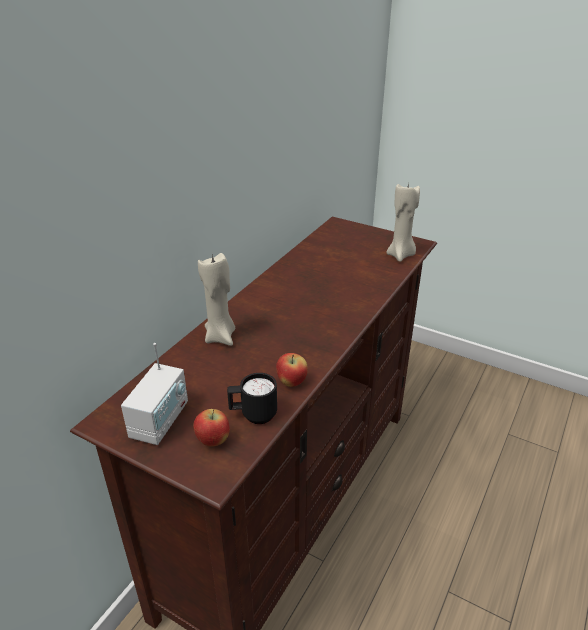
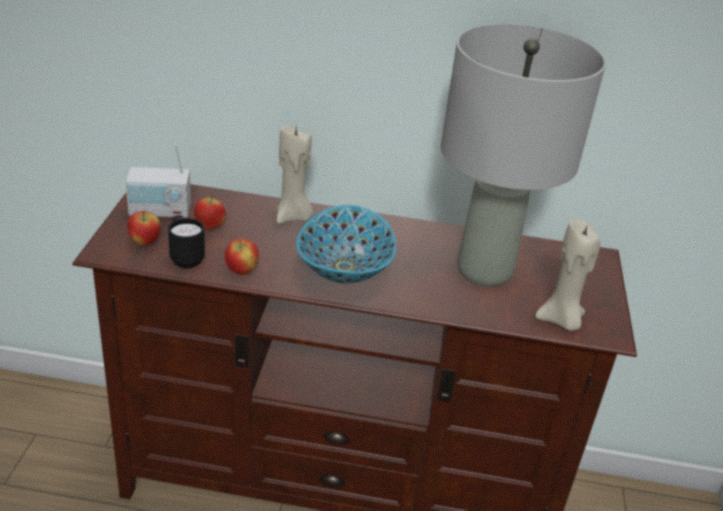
camera: 65 degrees right, 0 degrees up
(209, 390) = (210, 227): none -> apple
(310, 326) = (345, 268): none -> bowl
(337, 266) = (485, 270): none -> grey table lamp

